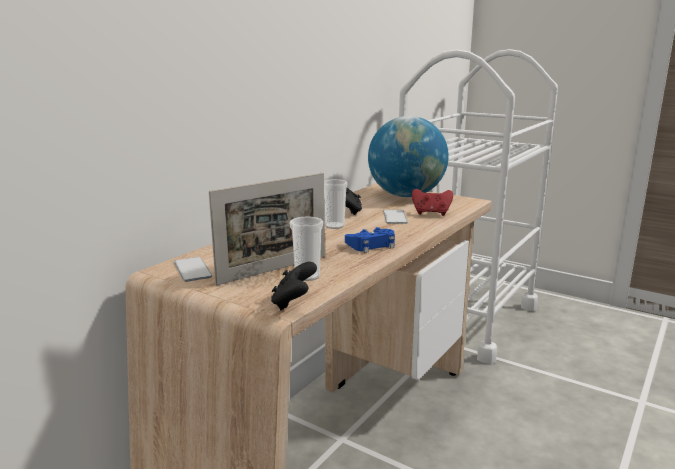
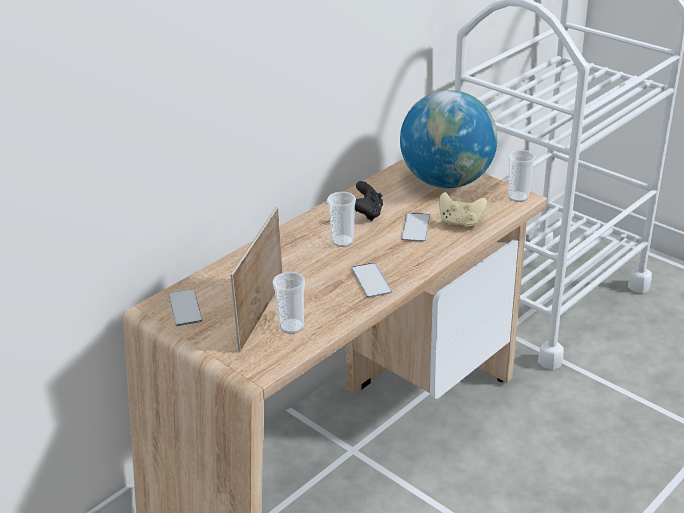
camera: 10 degrees right, 15 degrees up
(273, 269) = (261, 314): picture frame -> picture frame turned 135 degrees clockwise
(293, 303) = (270, 364): black game controller -> none
(372, 245) = (371, 280): blue game controller -> phone
(431, 213) = (460, 223): red game controller -> beige game controller
(468, 200) = (518, 197): none -> cup

